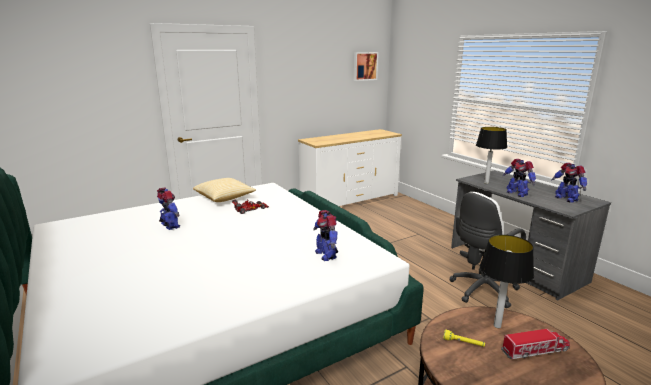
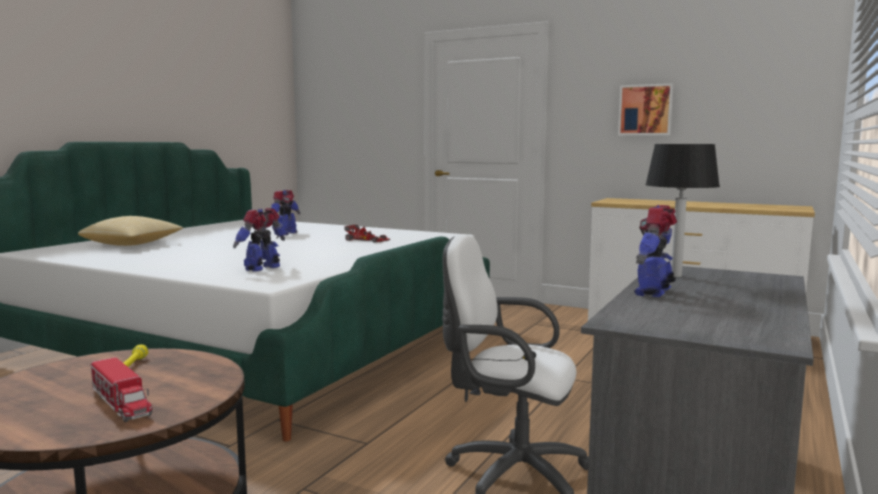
camera: 60 degrees right, 10 degrees down
(225, 198) = (385, 232): pillow -> pillow (132, 244)
(364, 66) = (772, 73): picture -> picture (645, 110)
(497, 326) = (184, 380): table lamp -> none
(566, 198) = (718, 321): toy robot -> none

